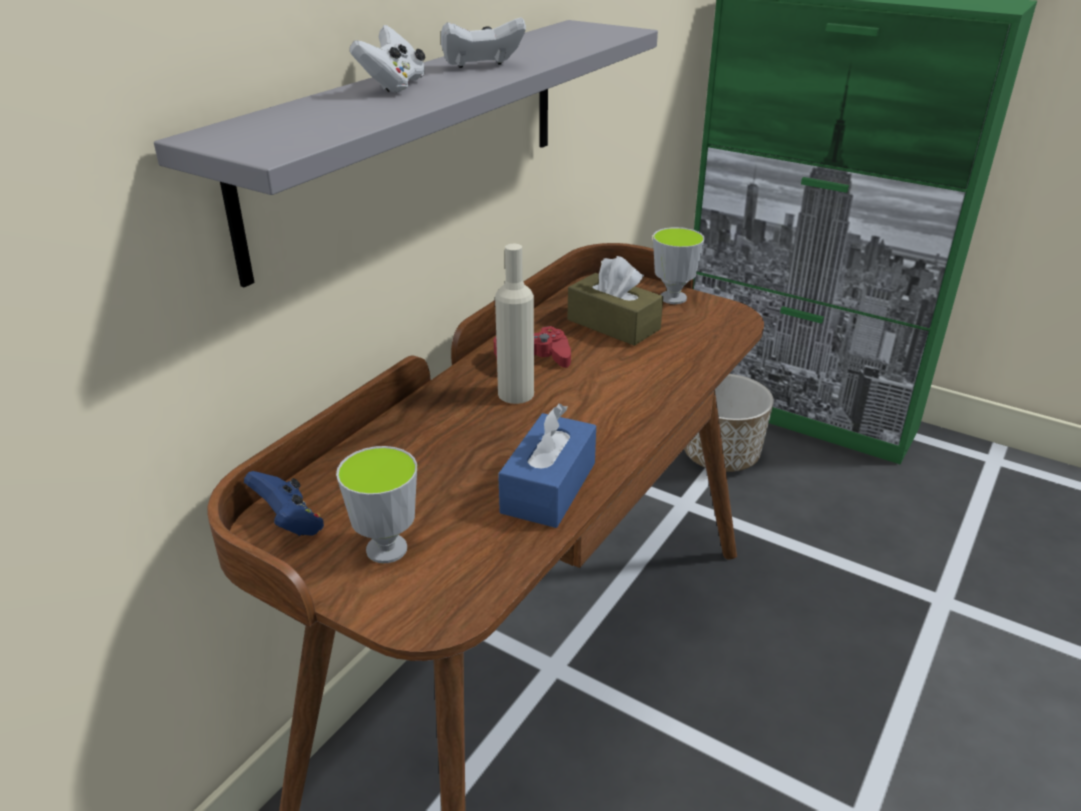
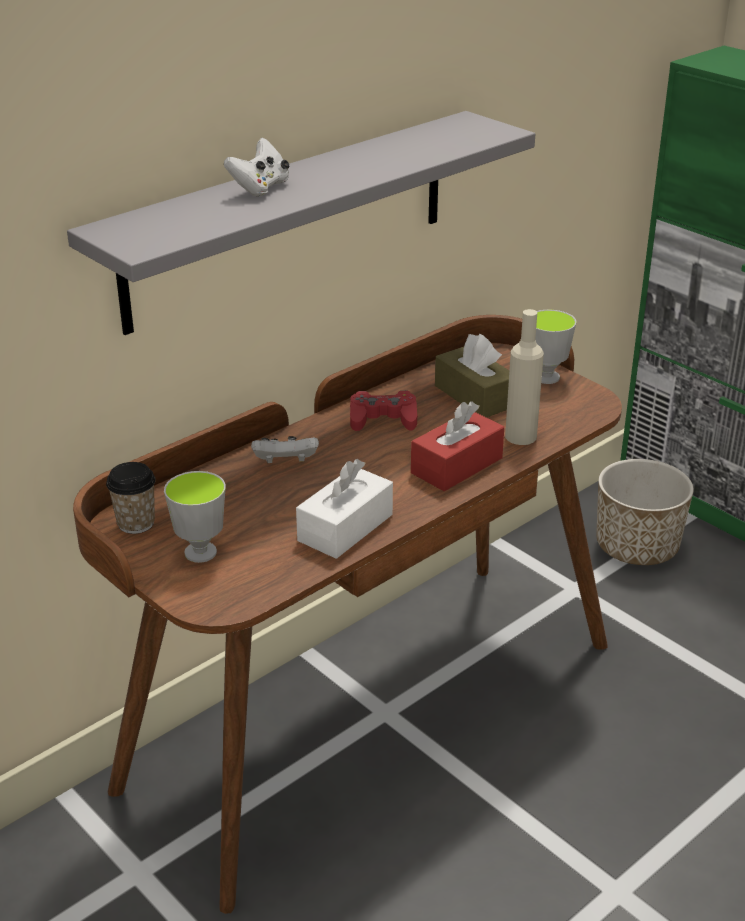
camera: 15 degrees right, 0 degrees up
(290, 524) = (136, 523): blue game controller -> cup
(481, 66) = (343, 170): white game controller -> white game controller (285, 463)
(516, 394) = (355, 447): beige bottle -> beige bottle (520, 436)
(549, 487) = (345, 528): blue tissue box -> white tissue box
(634, 398) = (456, 466): none -> red tissue box

